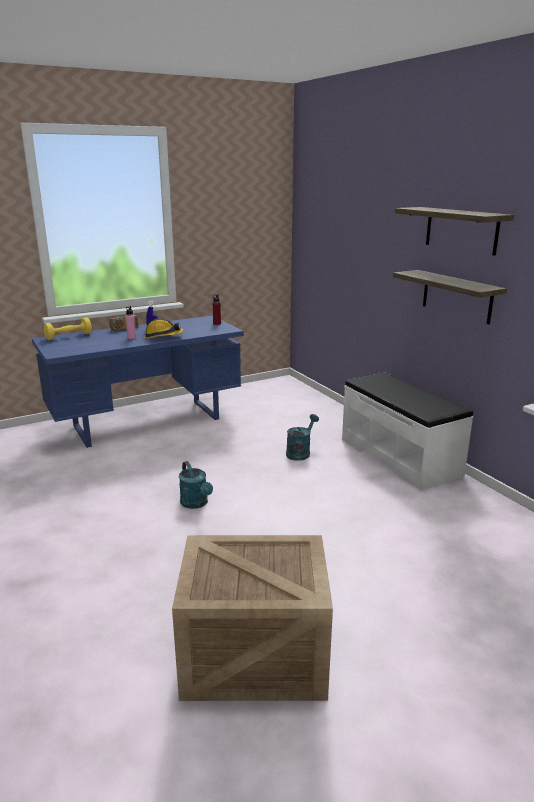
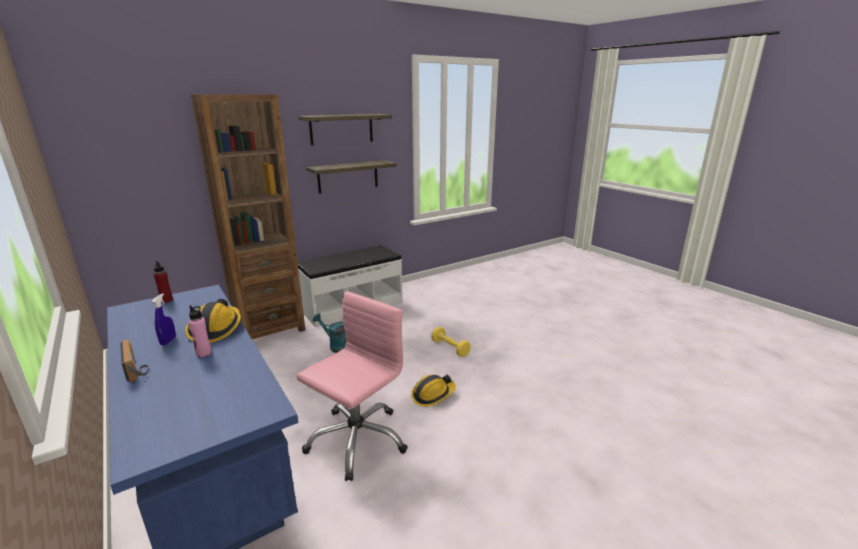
camera: 95 degrees left, 0 degrees up
(69, 336) = (140, 425): yellow dumbbell -> yellow dumbbell (450, 348)
(150, 467) = (357, 439): none -> pink office chair
(196, 503) = (433, 395): turquoise watering can -> hard hat
(252, 656) = (587, 355): crate -> none
(338, 419) = (269, 328): none -> brown bookcase

